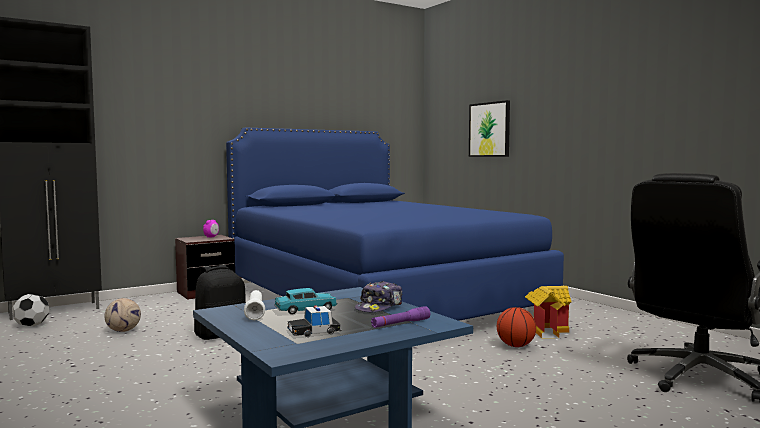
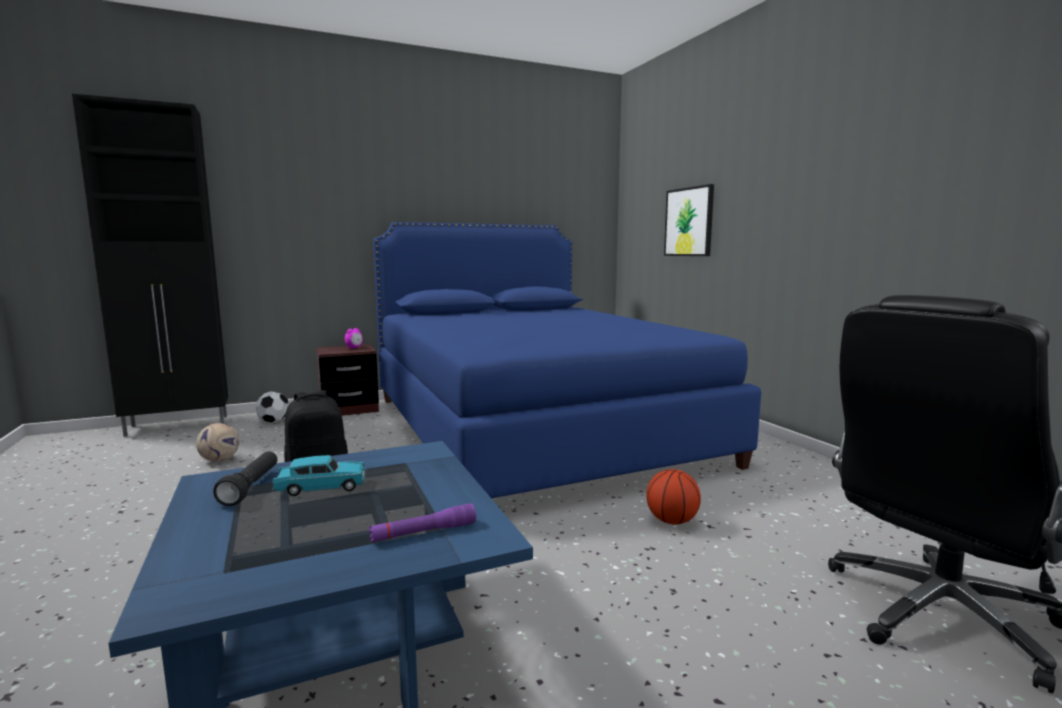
camera: 10 degrees right, 5 degrees up
(32, 325) = (136, 446): football -> football (274, 422)
(255, 312) = (251, 488): white flashlight -> black flashlight
(314, 331) = (279, 542): toy car -> none
(379, 307) = (429, 487): cap -> none
(547, 331) = (726, 497): toy house -> none

